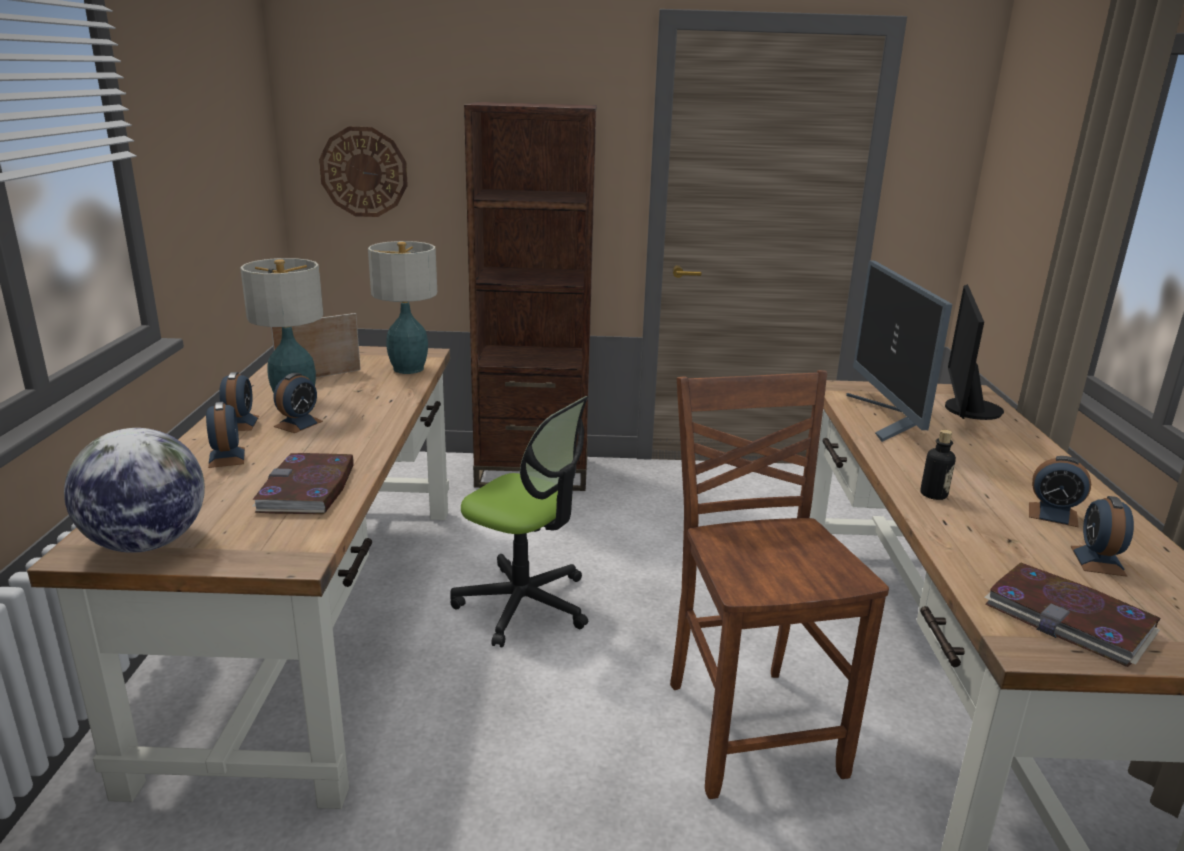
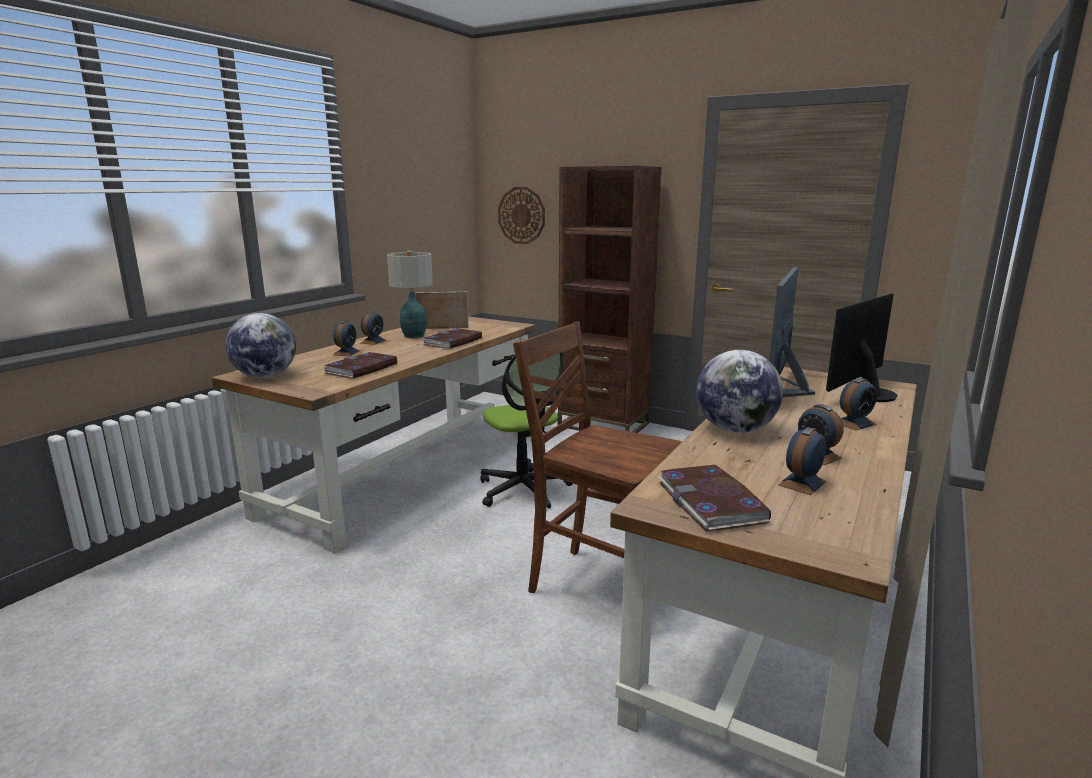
camera: 30 degrees right, 5 degrees down
(298, 424) = (399, 345): alarm clock -> alarm clock (854, 423)
(377, 403) = (453, 342): none -> book
(409, 369) = (495, 330): table lamp -> none
(750, 726) = (598, 587): brown chair -> brown chair turned 75 degrees counterclockwise
(933, 494) = (735, 429): bottle -> globe

